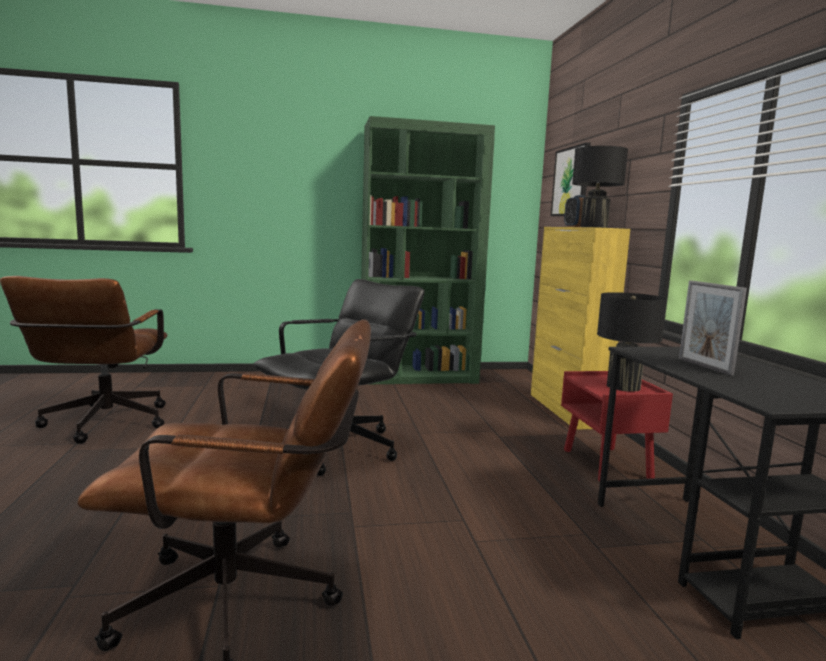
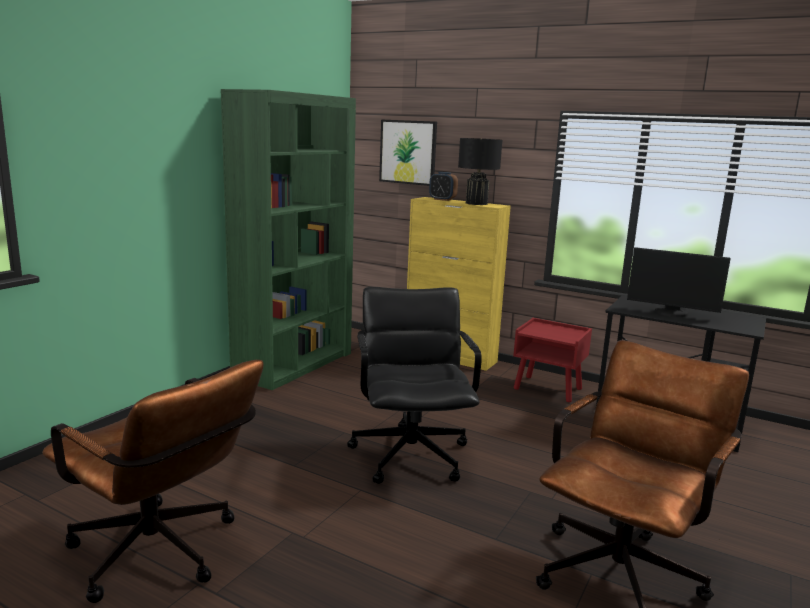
camera: 50 degrees left, 5 degrees up
(623, 386) = (559, 331): black table lamp -> none
(704, 366) = (671, 313): picture frame -> monitor

